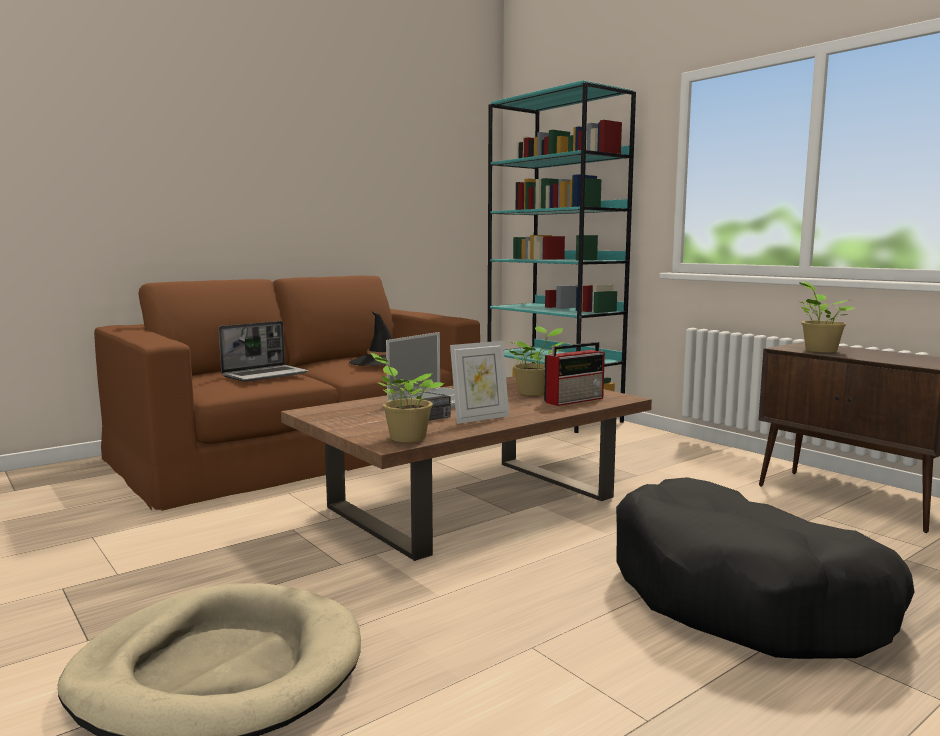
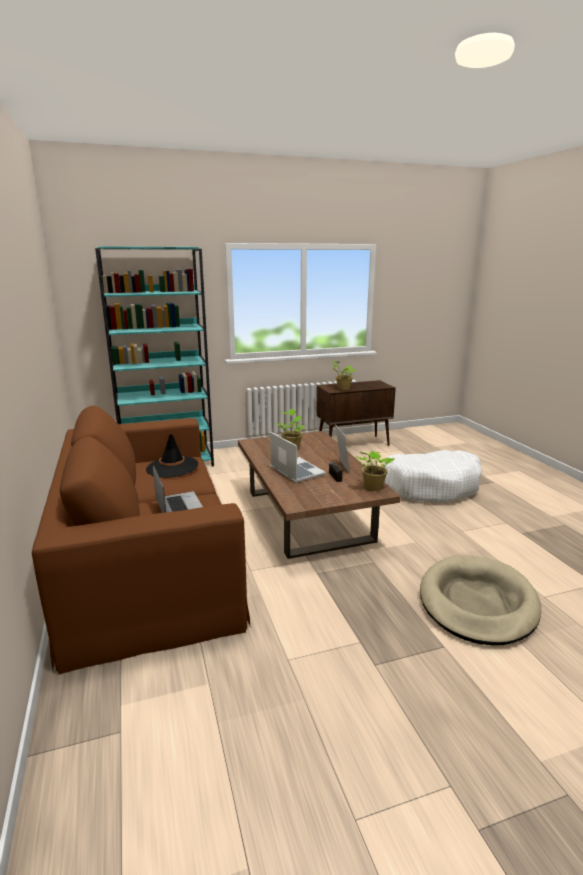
camera: 70 degrees left, 10 degrees up
(575, 400) = (315, 443): radio -> none
(745, 598) = (431, 486): black dog bed -> white dog bed

